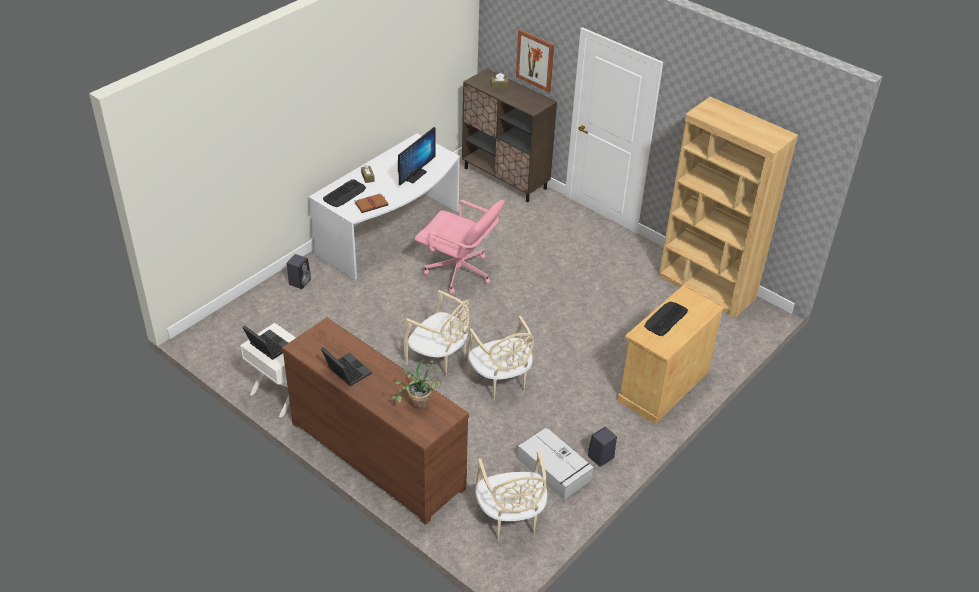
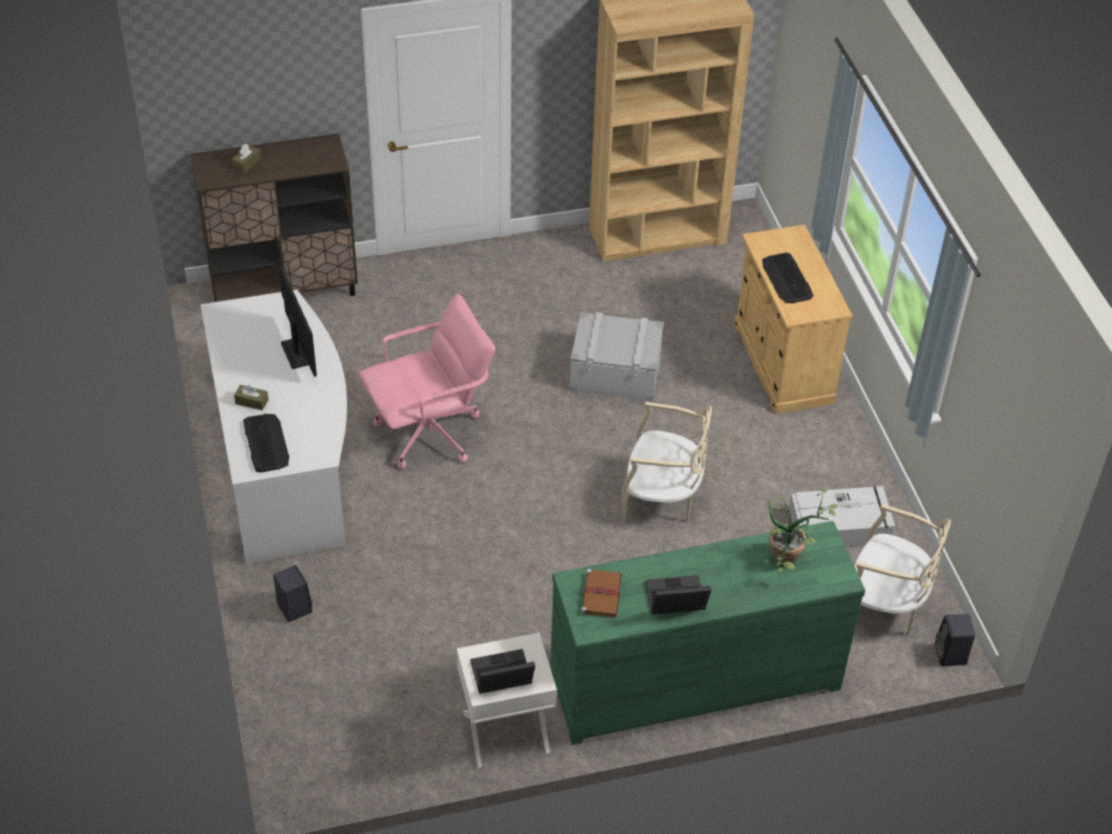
camera: 55 degrees left, 5 degrees up
(372, 204) = (317, 426): brown book -> brown book (601, 594)
(377, 454) = (693, 680): brown dresser -> green dresser
(439, 358) = (573, 535): beige chair -> none
(535, 60) = (284, 95): picture -> none
(578, 319) = (615, 372): none -> grey storage box
(600, 457) = (850, 478): black speaker -> black speaker (951, 655)

